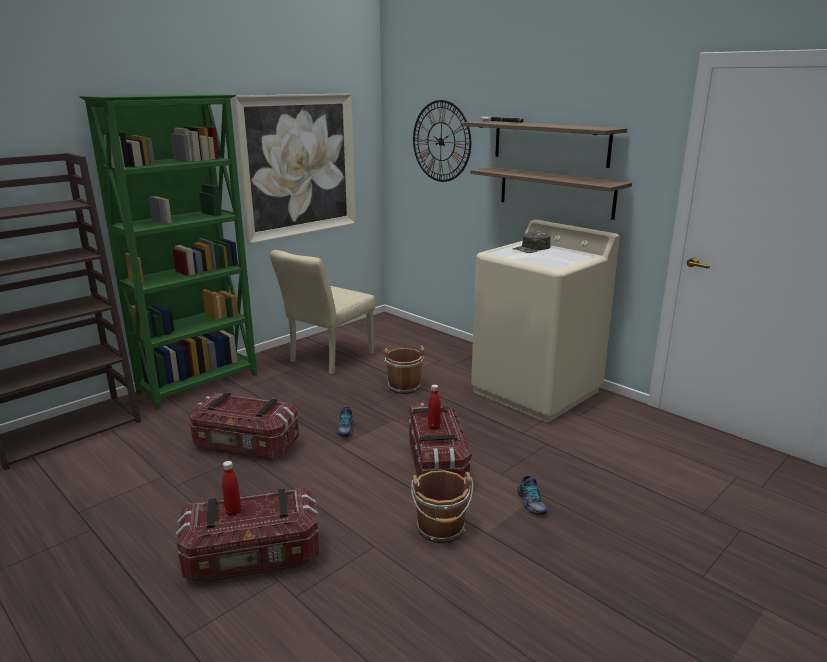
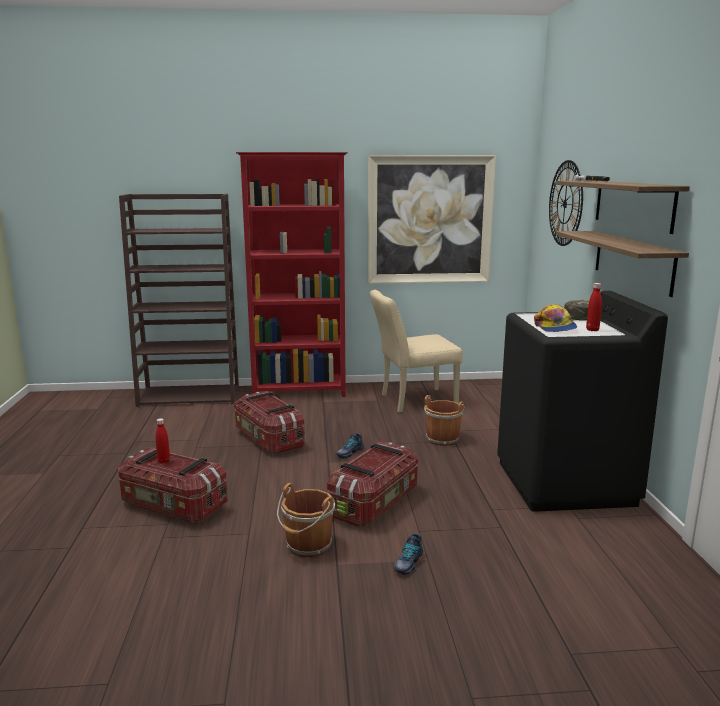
camera: 40 degrees right, 5 degrees down
(200, 384) = (300, 392): green bookcase -> red bookcase
(434, 427) = (372, 462): red bottle -> red bottle (592, 330)
(536, 391) = (565, 483): beige washing machine -> black washing machine
(541, 259) = (555, 327): none -> cap

